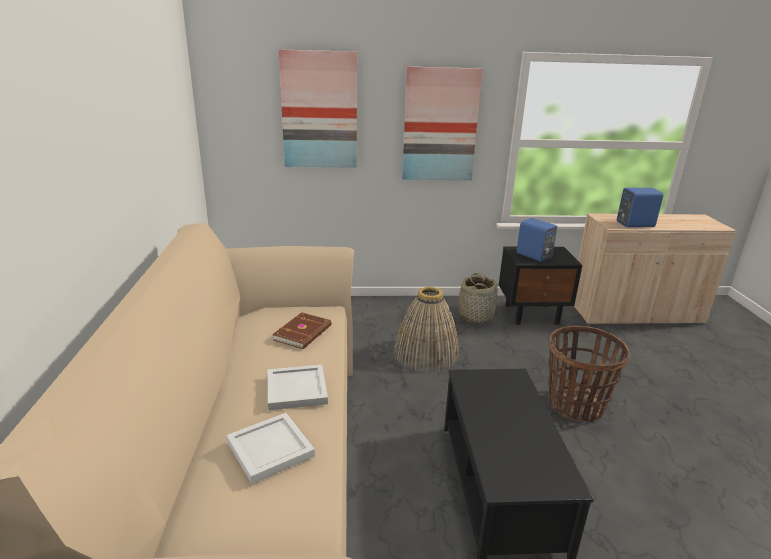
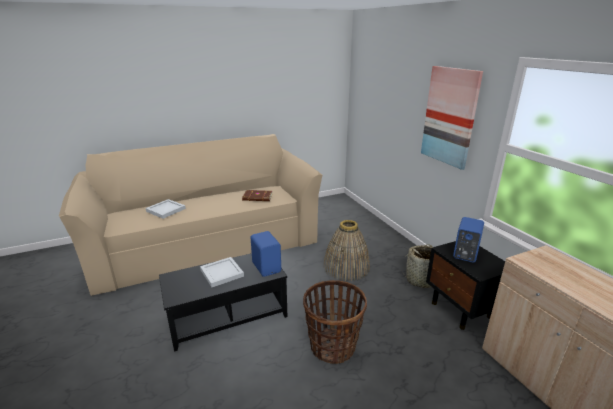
camera: 70 degrees right, 0 degrees up
(297, 388) = (207, 205): white tray -> white tray (222, 273)
(319, 110) = (390, 92): picture -> none
(634, 224) = (557, 274): blue speaker -> blue speaker (267, 267)

